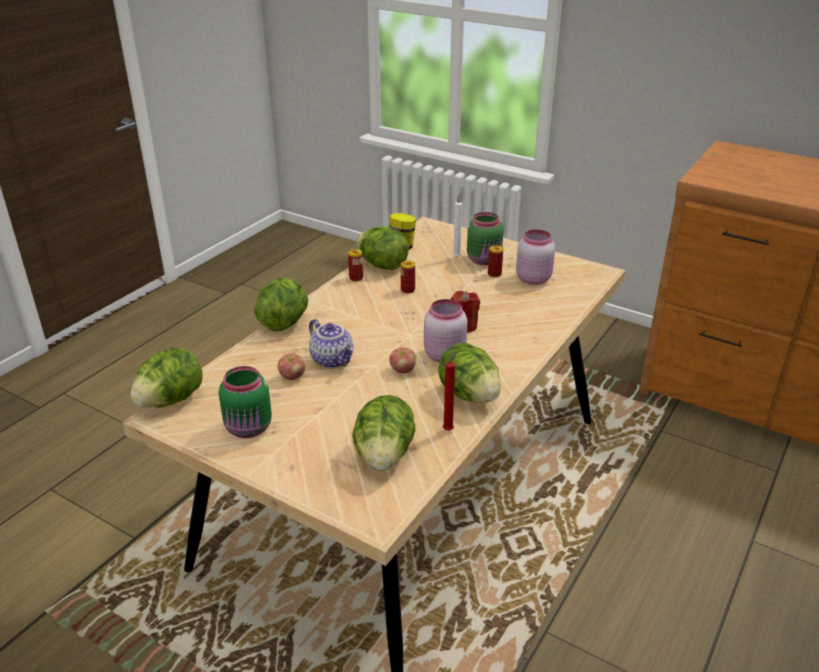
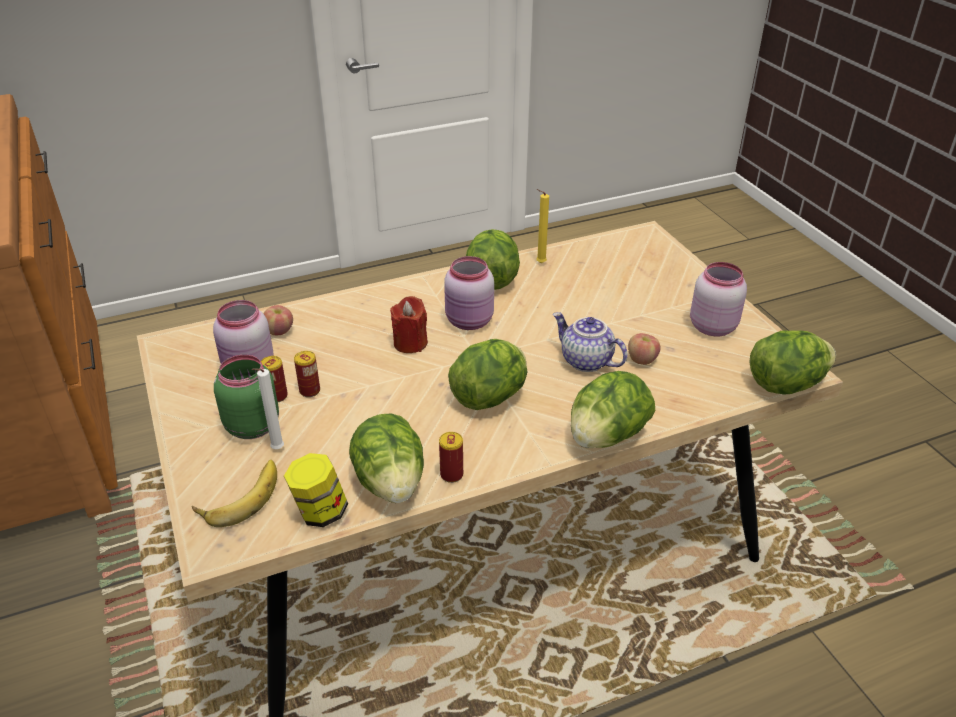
camera: 145 degrees left, 5 degrees up
(249, 428) = (712, 326): green jar -> pink jar
(333, 360) = (585, 361): teapot -> teapot turned 45 degrees counterclockwise
(384, 456) = (608, 265): lettuce -> lettuce (490, 397)
(403, 370) = (525, 322): apple -> apple (279, 331)
(407, 290) = (409, 420): can -> can (309, 391)
(444, 239) = (240, 496): none -> banana
(449, 429) = (539, 263): red candle -> yellow candle

